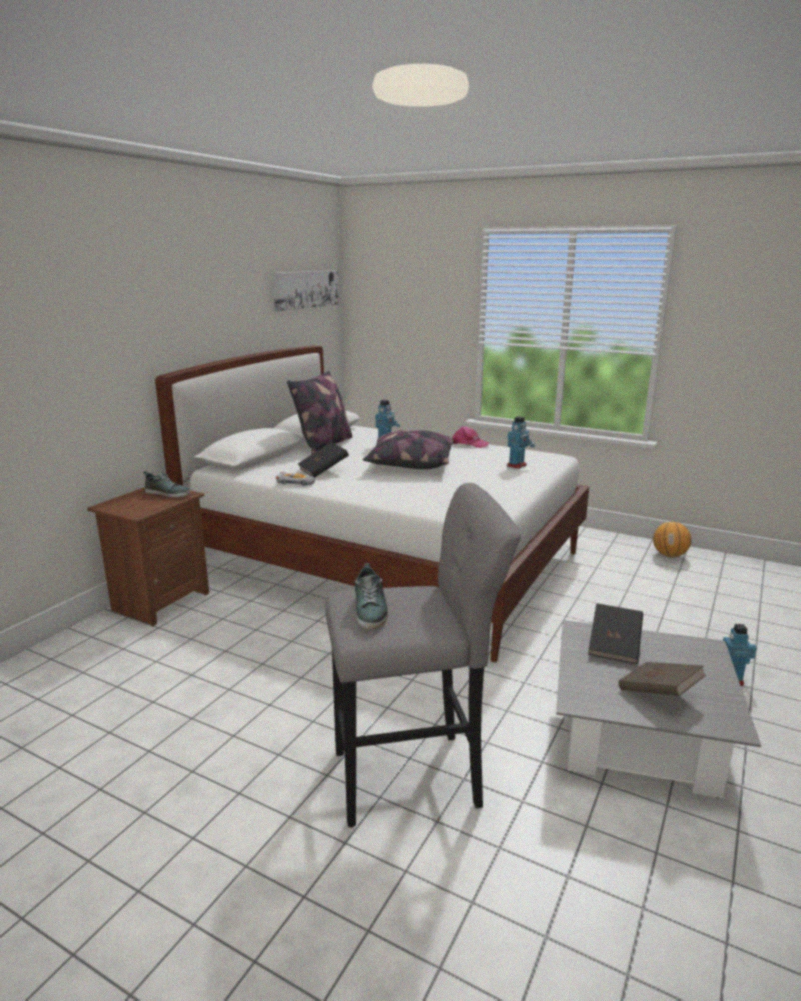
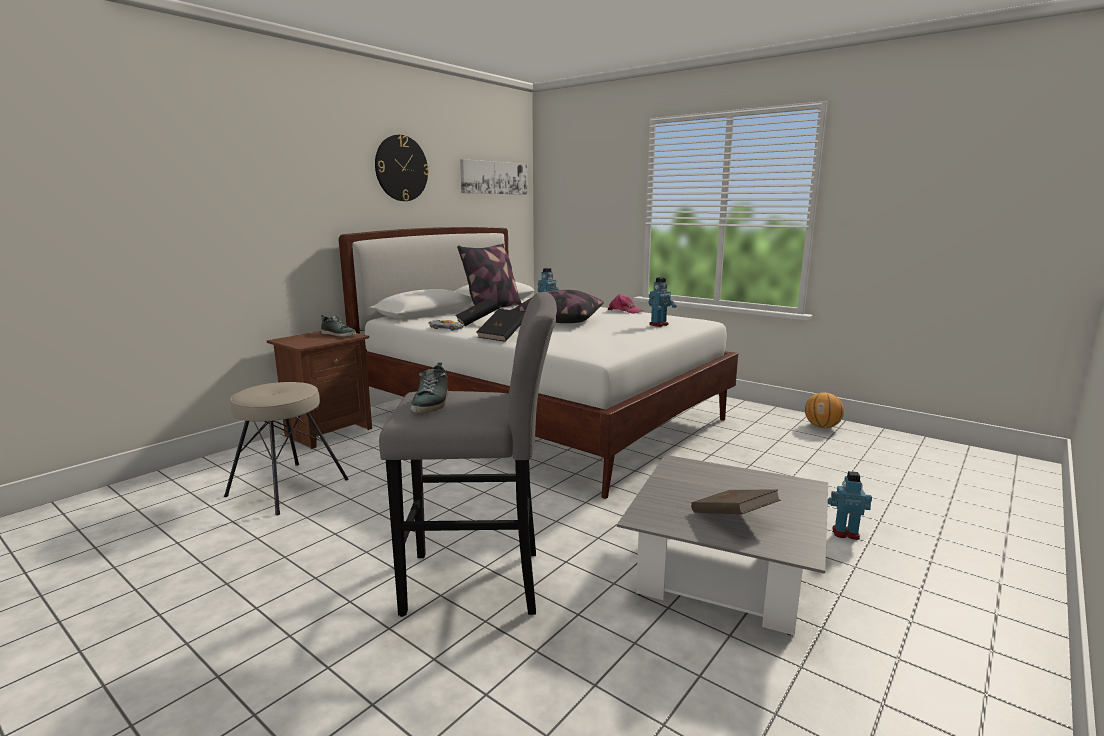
camera: 10 degrees right, 5 degrees down
(149, 681) = (287, 487): none -> beige stool
(214, 290) = (401, 168): none -> wall clock
(614, 646) = (706, 478): black book -> black book (502, 336)

